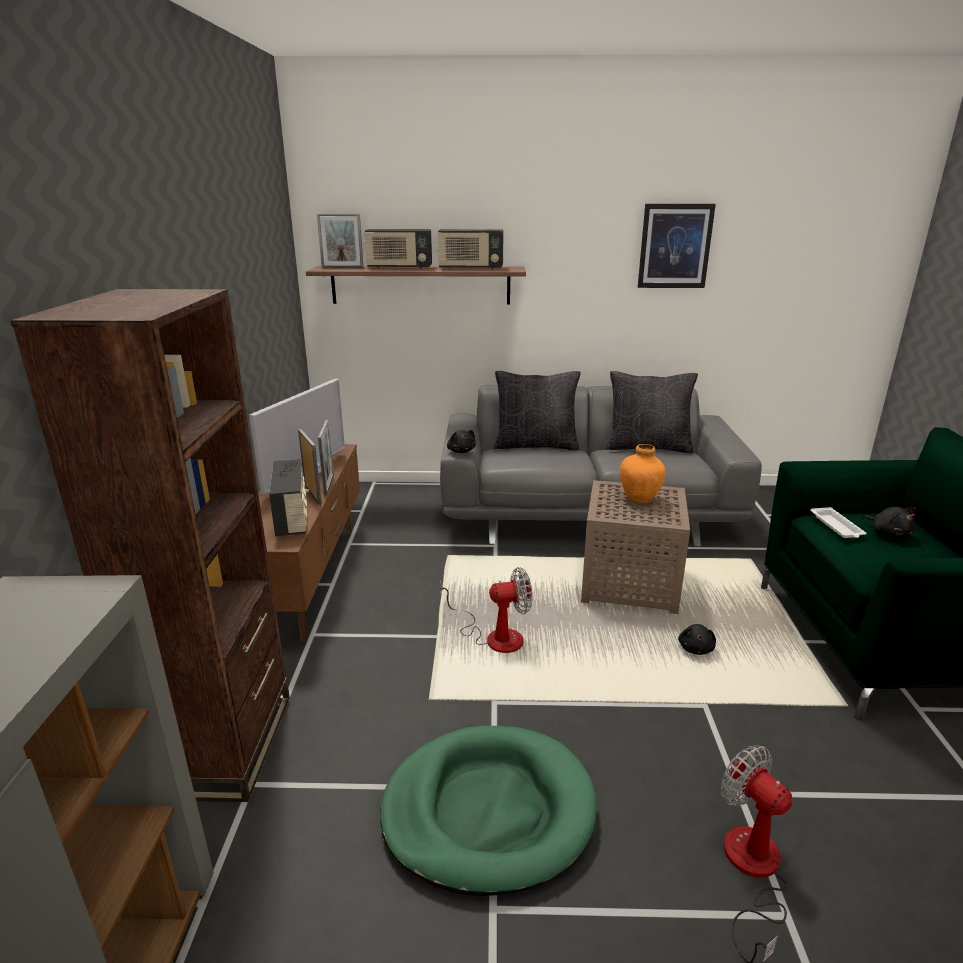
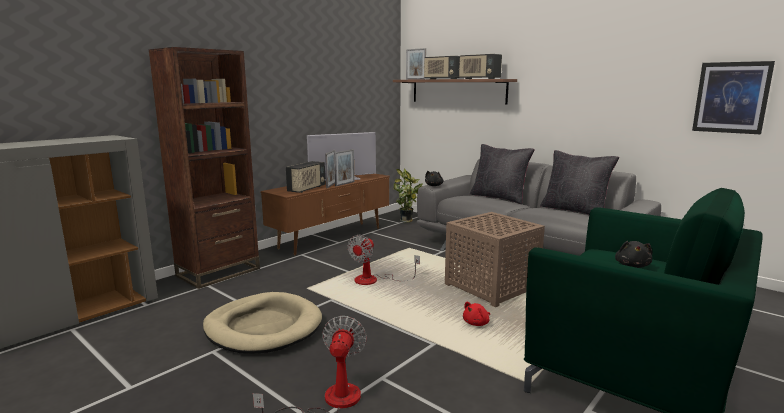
camera: 40 degrees right, 10 degrees down
(369, 503) = (407, 221): none -> potted plant
(488, 811) = (263, 327): green dog bed -> beige dog bed
(494, 636) = (374, 280): fan -> fan turned 90 degrees clockwise
(639, 499) = (500, 222): orange vase -> none
(675, 246) = (624, 62): picture -> picture (731, 97)
(696, 648) = (477, 323): black plush toy -> red plush toy
(837, 526) = (596, 254): white tray -> none

